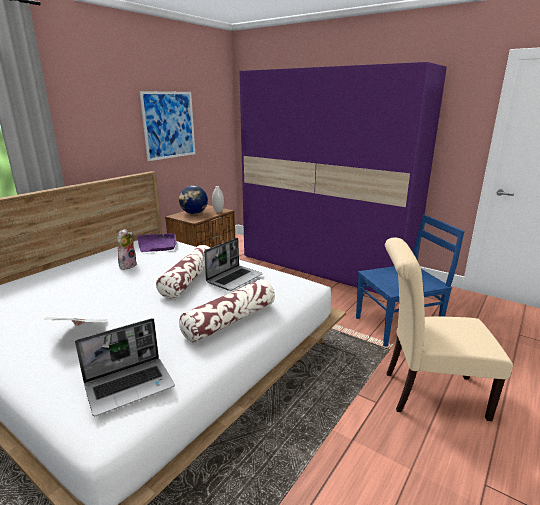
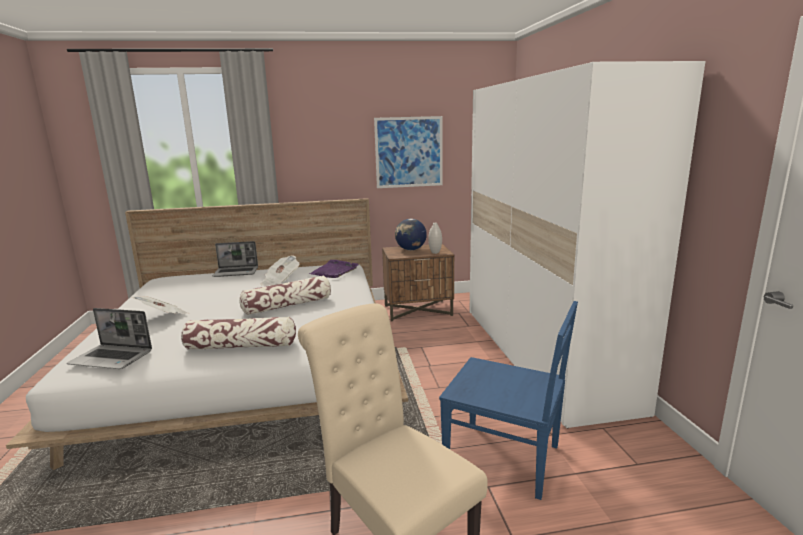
camera: 45 degrees right, 5 degrees down
(127, 265) = (280, 281): plush toy -> newspaper
(234, 278) = (318, 316): laptop -> laptop (237, 272)
(324, 266) = (541, 355): purple wardrobe -> white wardrobe

